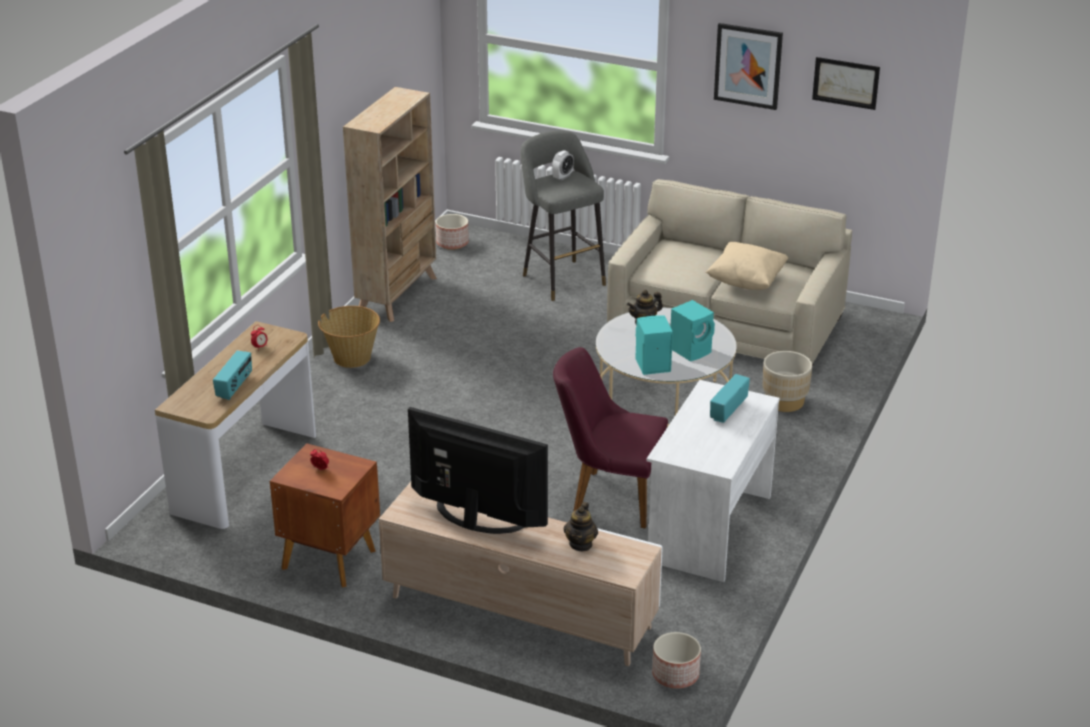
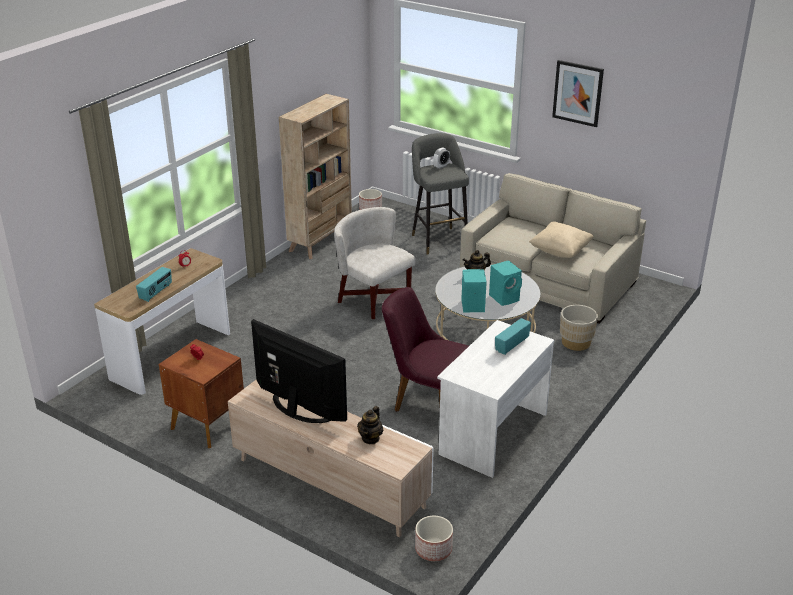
camera: 10 degrees right, 0 degrees up
(351, 358) = (274, 281): basket -> none
(499, 370) = (374, 299): none -> white armchair
(846, 83) = (648, 109): picture -> none

